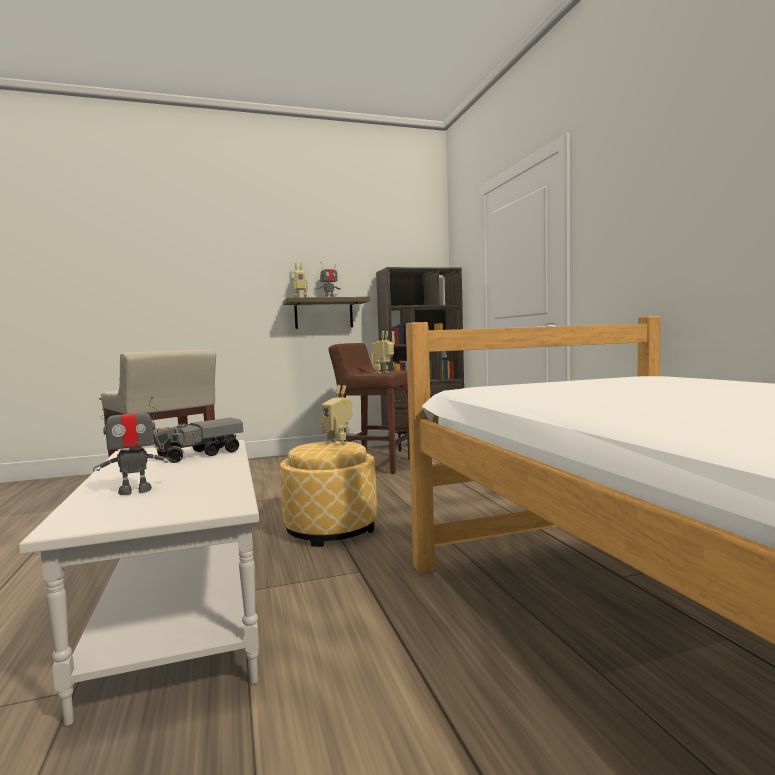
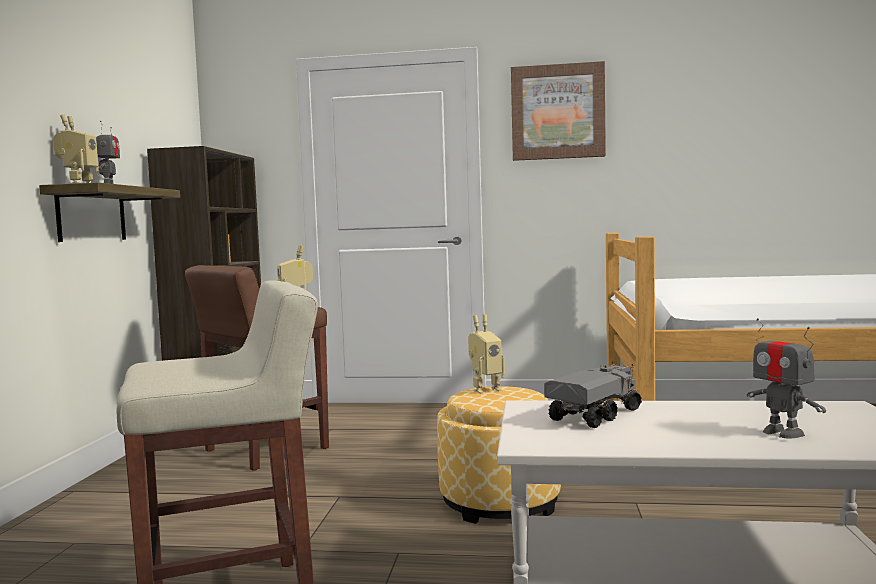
camera: 65 degrees left, 0 degrees up
(135, 490) = (782, 433): toy robot -> toy robot turned 150 degrees clockwise
(199, 454) = (595, 415): toy truck -> toy truck turned 120 degrees counterclockwise
(624, 179) = (557, 112): none -> picture

